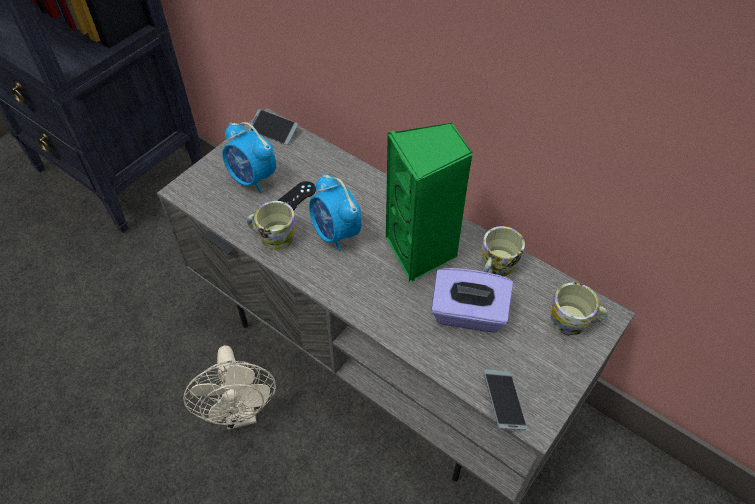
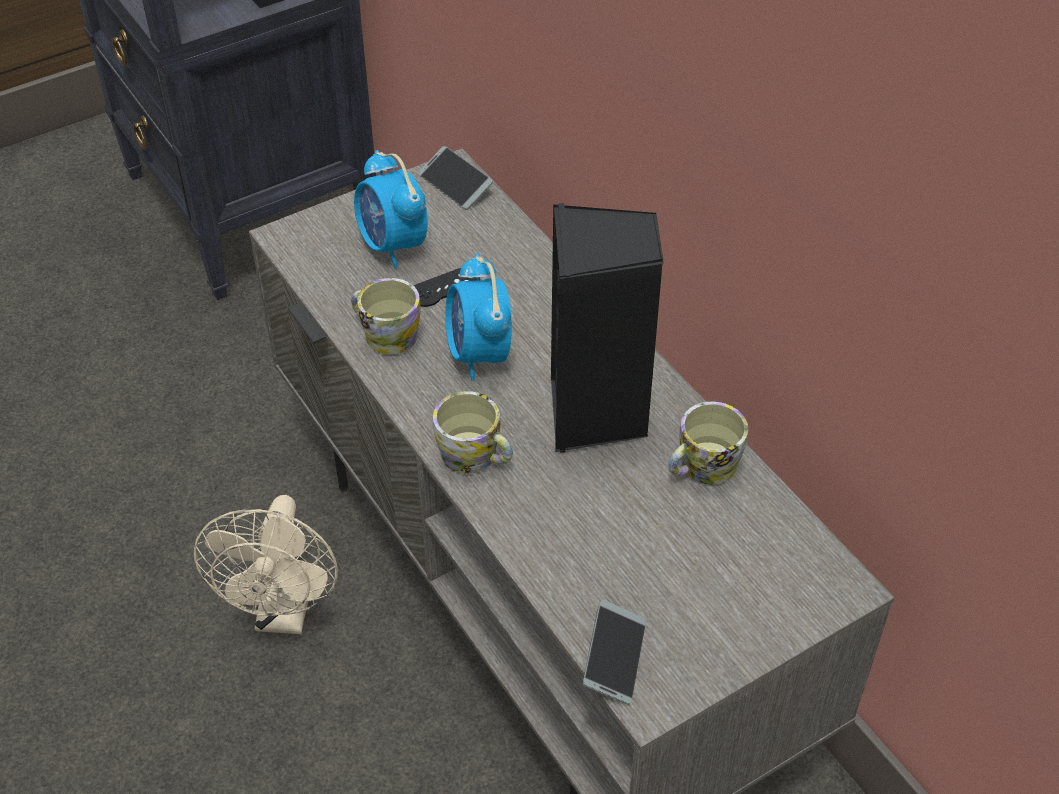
camera: 20 degrees right, 5 degrees down
(422, 252) = (597, 415): green speaker -> black speaker
(468, 314) = (623, 522): purple tissue box -> none
(574, 321) = (786, 580): mug -> mug (475, 457)

